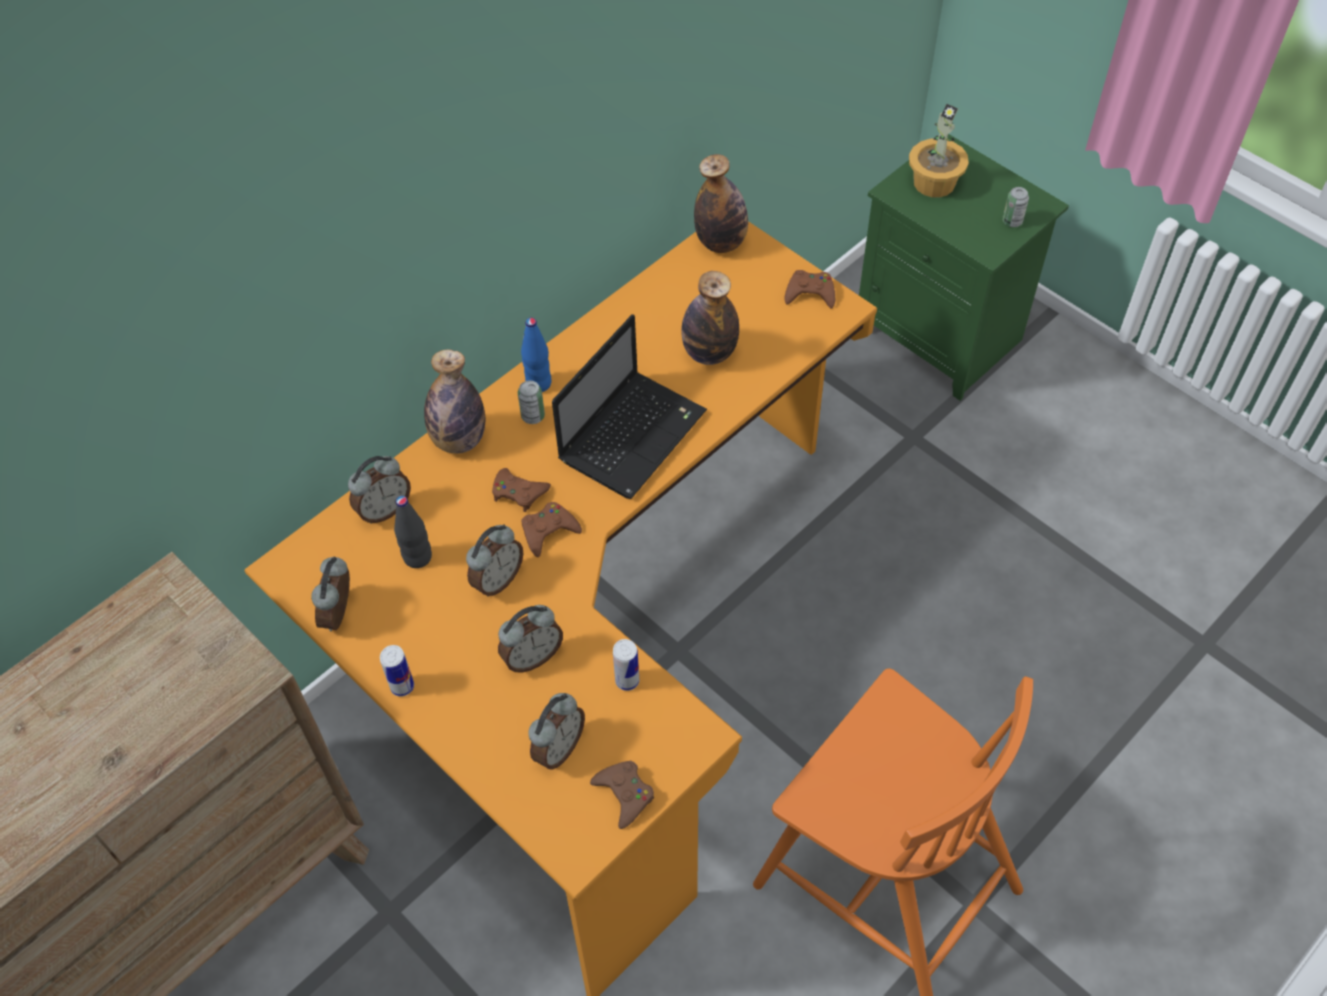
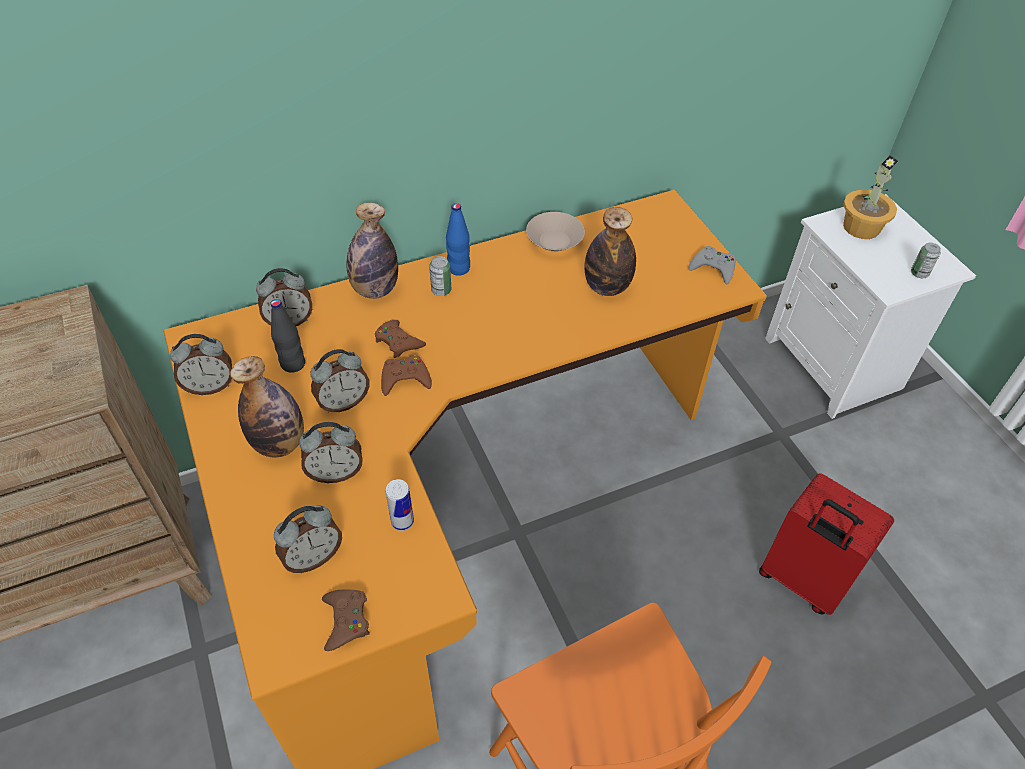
camera: 20 degrees right, 5 degrees down
(341, 614) = (210, 386): alarm clock -> alarm clock turned 135 degrees counterclockwise
(402, 686) = (221, 458): can -> none
(628, 317) = (555, 242): none -> beige bowl
(633, 434) = (513, 327): laptop -> none
(721, 242) = (656, 212): bottle -> bottle (279, 443)
(810, 293) = (713, 268): brown game controller -> grey game controller
(942, 335) = (836, 365): green nightstand -> white nightstand
(993, 592) = (801, 580): none -> red suitcase

